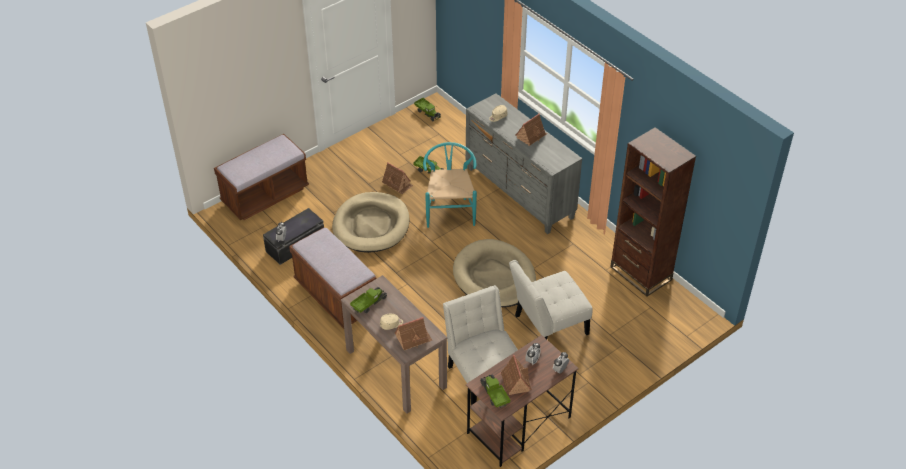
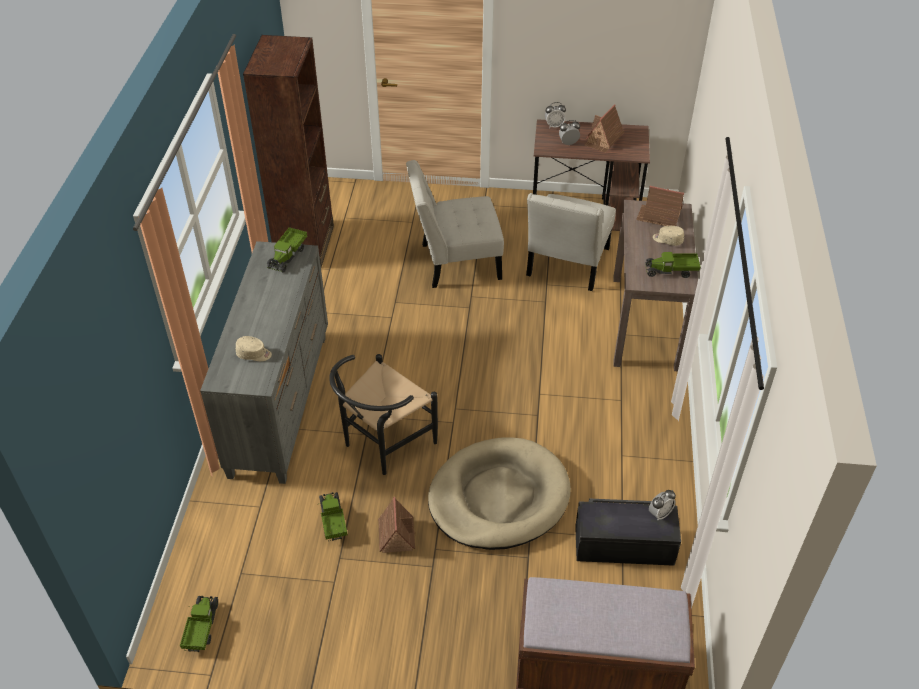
camera: 135 degrees left, 0 degrees up
(335, 296) = (637, 437): brown bench -> none
(450, 210) = (382, 445): turquoise chair -> black chair
(494, 277) = (440, 336): beige dog bed -> none
(494, 395) = (634, 142): toy truck -> toy truck (288, 256)
(531, 136) = (261, 302): toy house -> none
(547, 326) = (455, 262): white chair -> white chair turned 150 degrees clockwise

